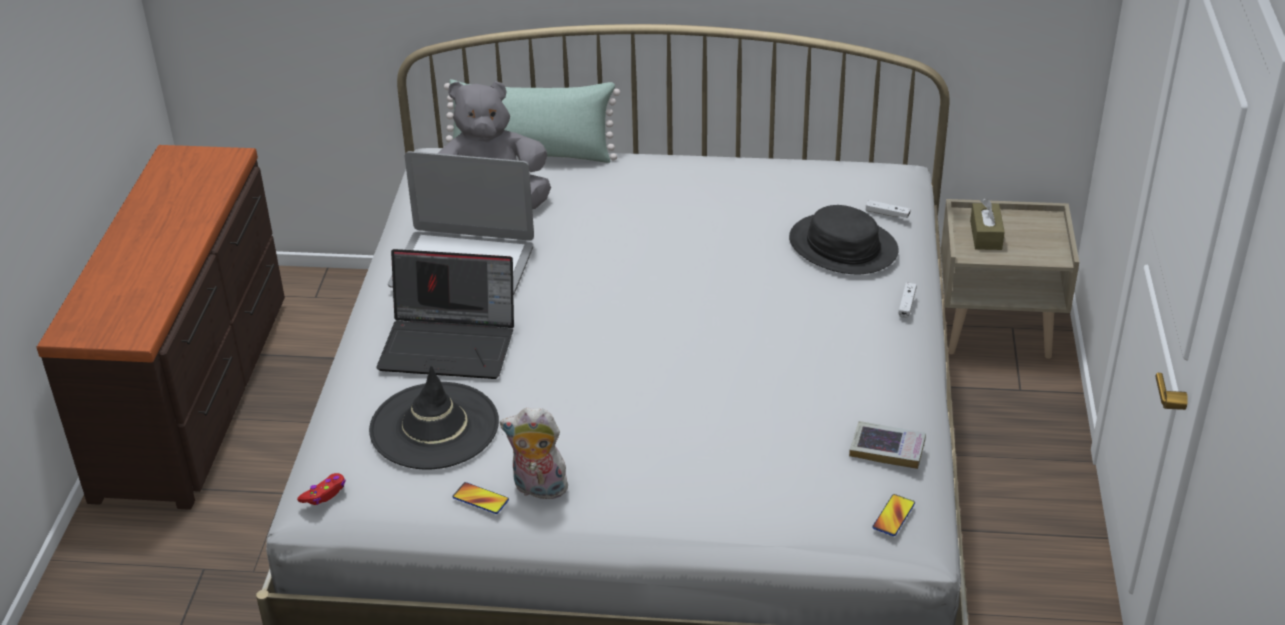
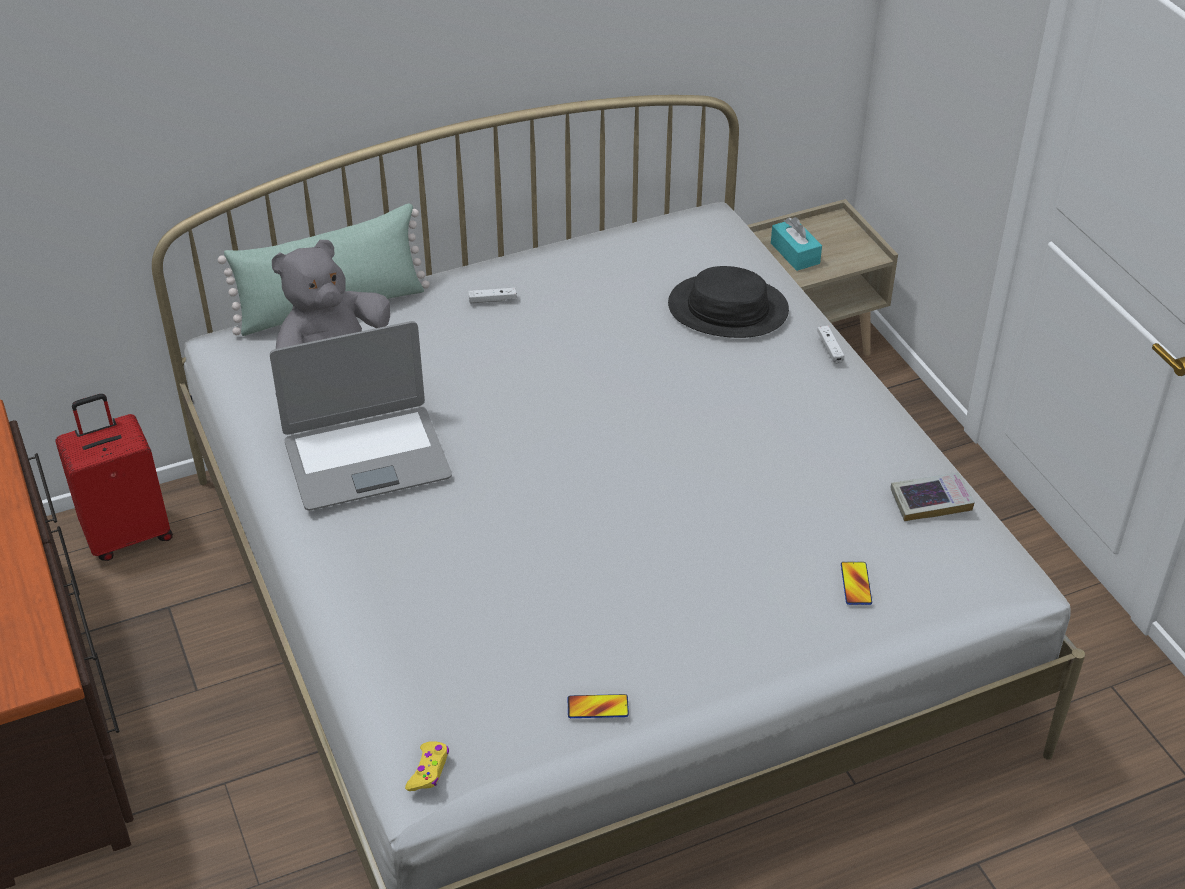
camera: 30 degrees left, 5 degrees up
(324, 494) = (429, 770): red game controller -> yellow game controller
(347, 298) = (128, 534): none -> red suitcase
(434, 426) = (486, 648): black hat -> none
(451, 344) = (427, 550): laptop -> none
(538, 489) = (646, 673): plush toy -> none
(887, 214) = (740, 262): white game controller -> white game controller (492, 300)
(893, 516) = (986, 565): phone -> phone (856, 584)
(985, 235) = (795, 253): brown tissue box -> turquoise tissue box

